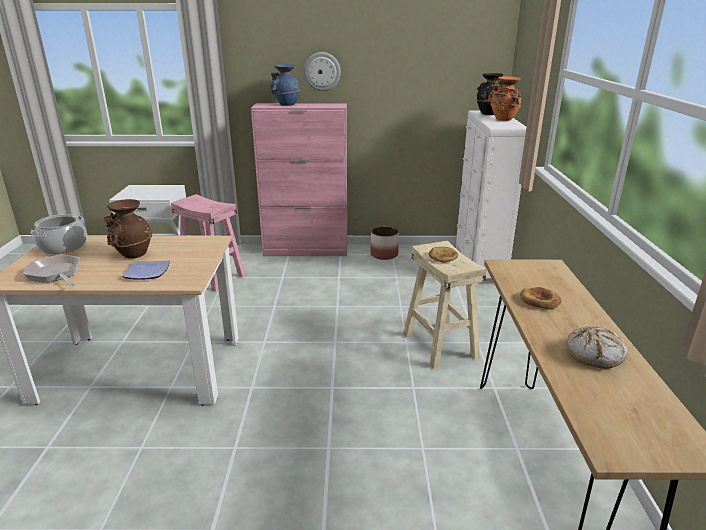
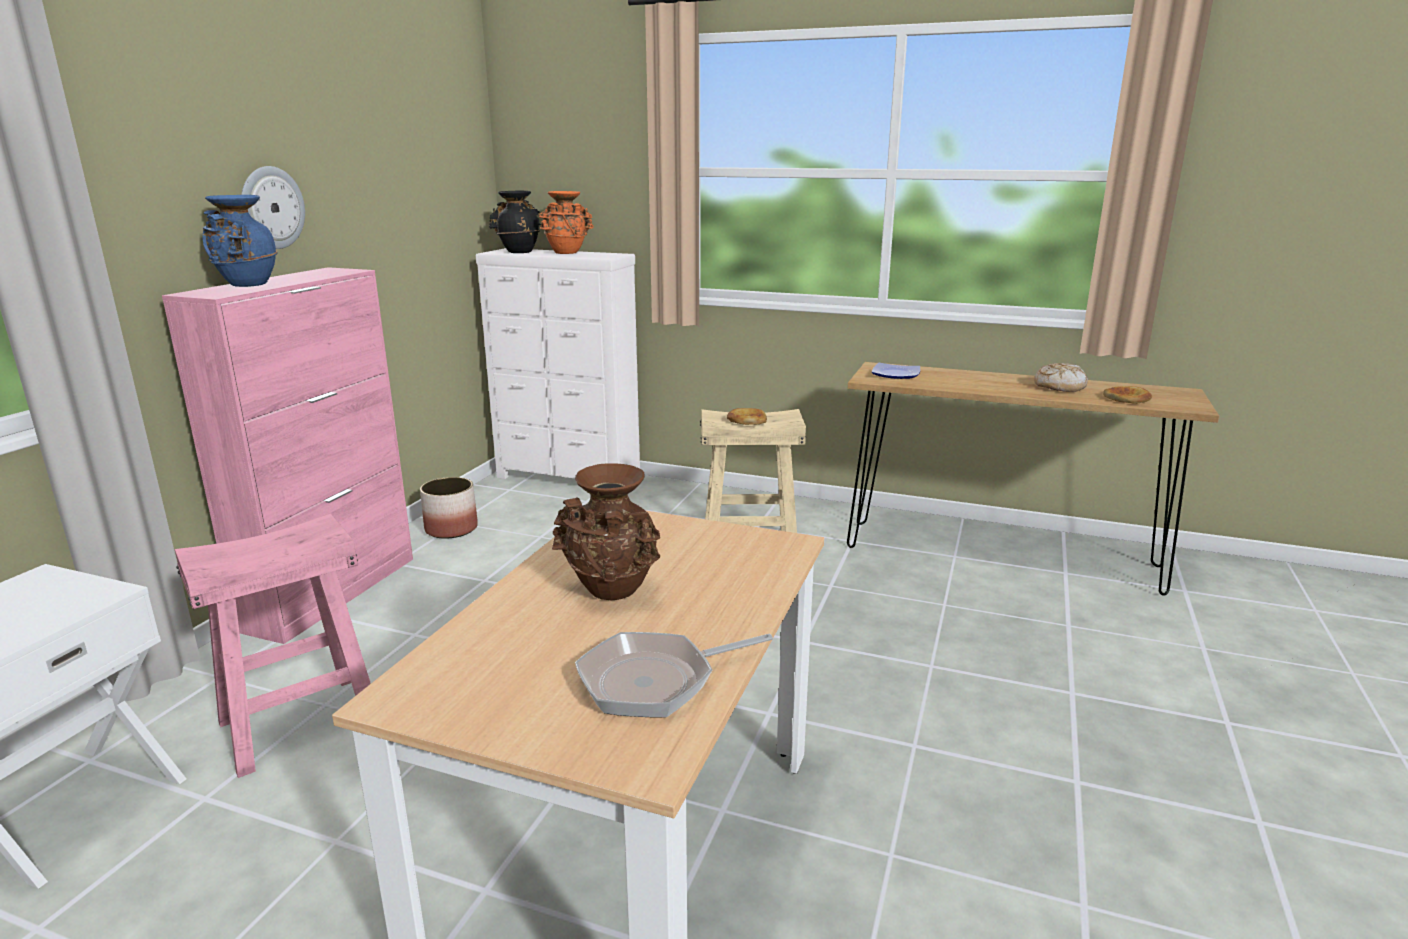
camera: 70 degrees left, 5 degrees down
(63, 247) = (468, 683): cooking pot -> none
(148, 272) = (720, 576): plate -> plate (895, 374)
(540, 301) = (957, 382): bread -> bread (1127, 399)

